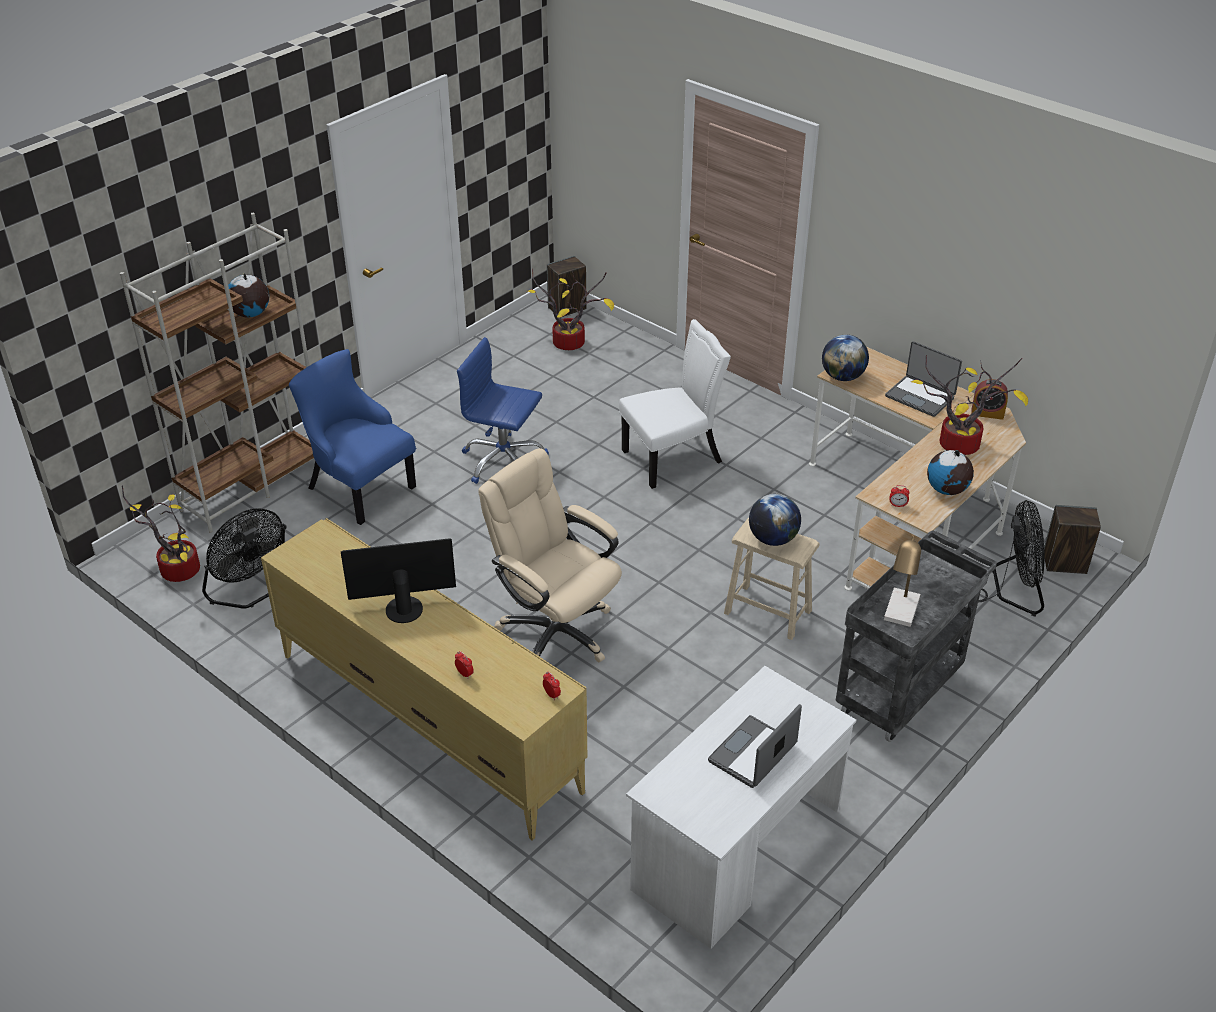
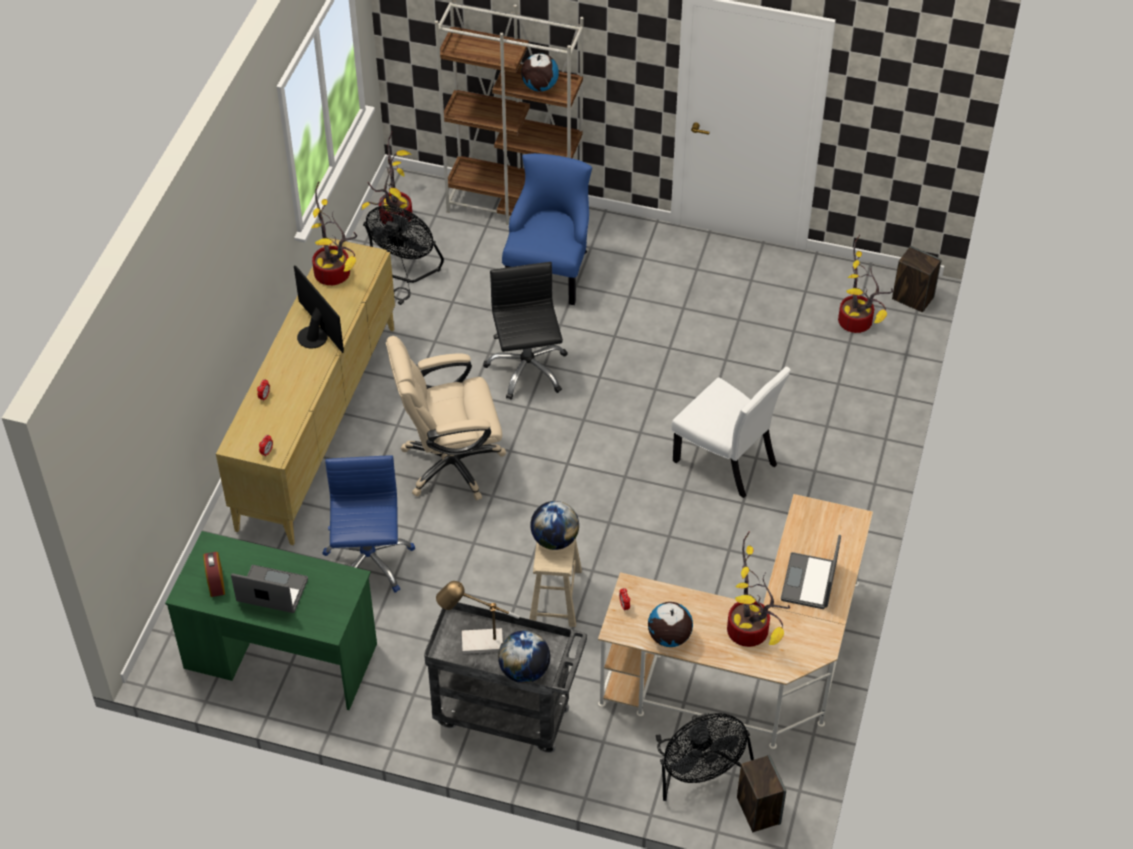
camera: 65 degrees right, 10 degrees up
(324, 566) = (335, 274): none -> potted plant
(471, 543) = (527, 369): none -> black office chair
(503, 461) = (645, 347): blue office chair -> blue office chair (368, 562)
(555, 632) = (451, 464): beige office chair -> beige office chair turned 120 degrees counterclockwise
(736, 850) = (280, 656): white desk -> green desk
(842, 376) = (804, 513): globe -> globe (524, 671)
(987, 413) = (815, 642): alarm clock -> alarm clock (216, 582)

